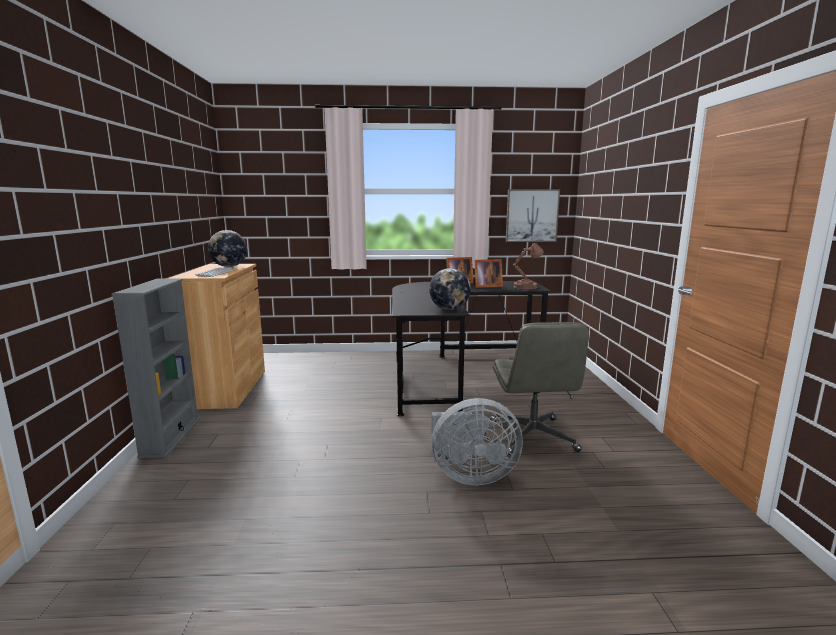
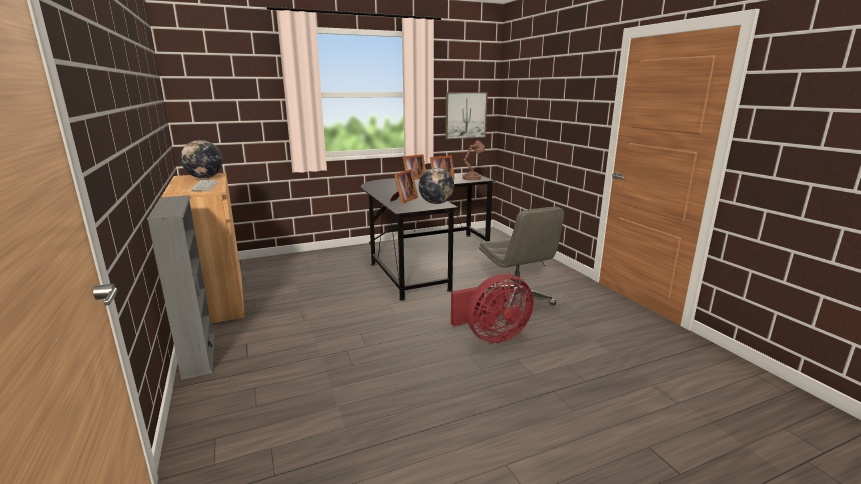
camera: 20 degrees left, 5 degrees up
(418, 303) = (403, 200): none -> picture frame
(470, 475) = (491, 336): grey fan -> red fan

